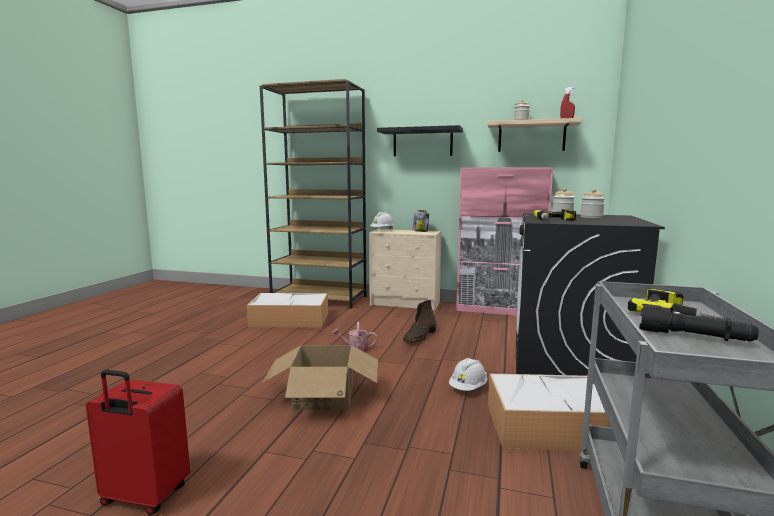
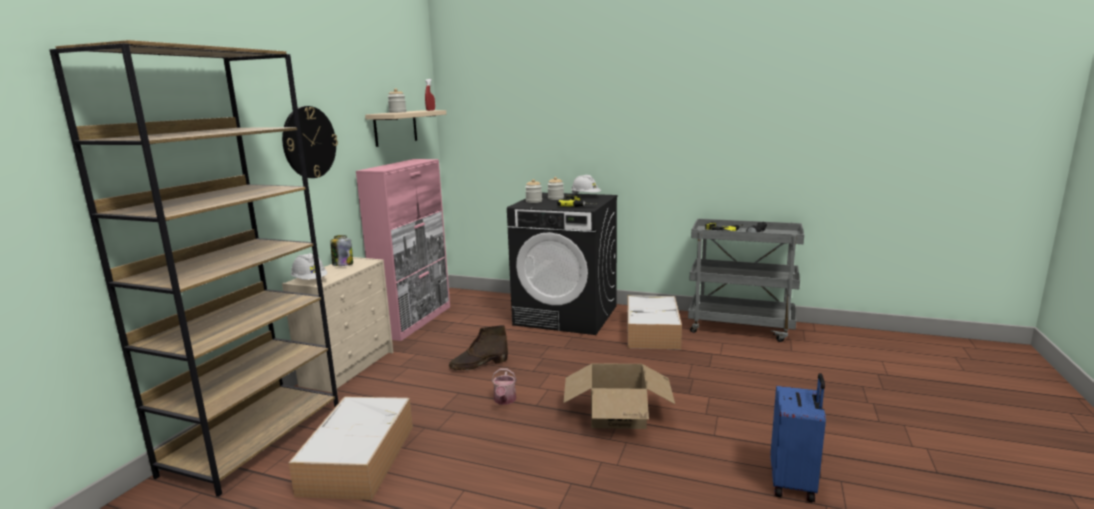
camera: 85 degrees left, 5 degrees up
(144, 497) = (794, 483): red suitcase -> blue suitcase
(420, 337) = (478, 364): brown boot -> brown boot turned 120 degrees clockwise
(422, 142) = (309, 142): black shelf -> wall clock
(468, 388) = (600, 352): white hard hat -> white hard hat (585, 196)

